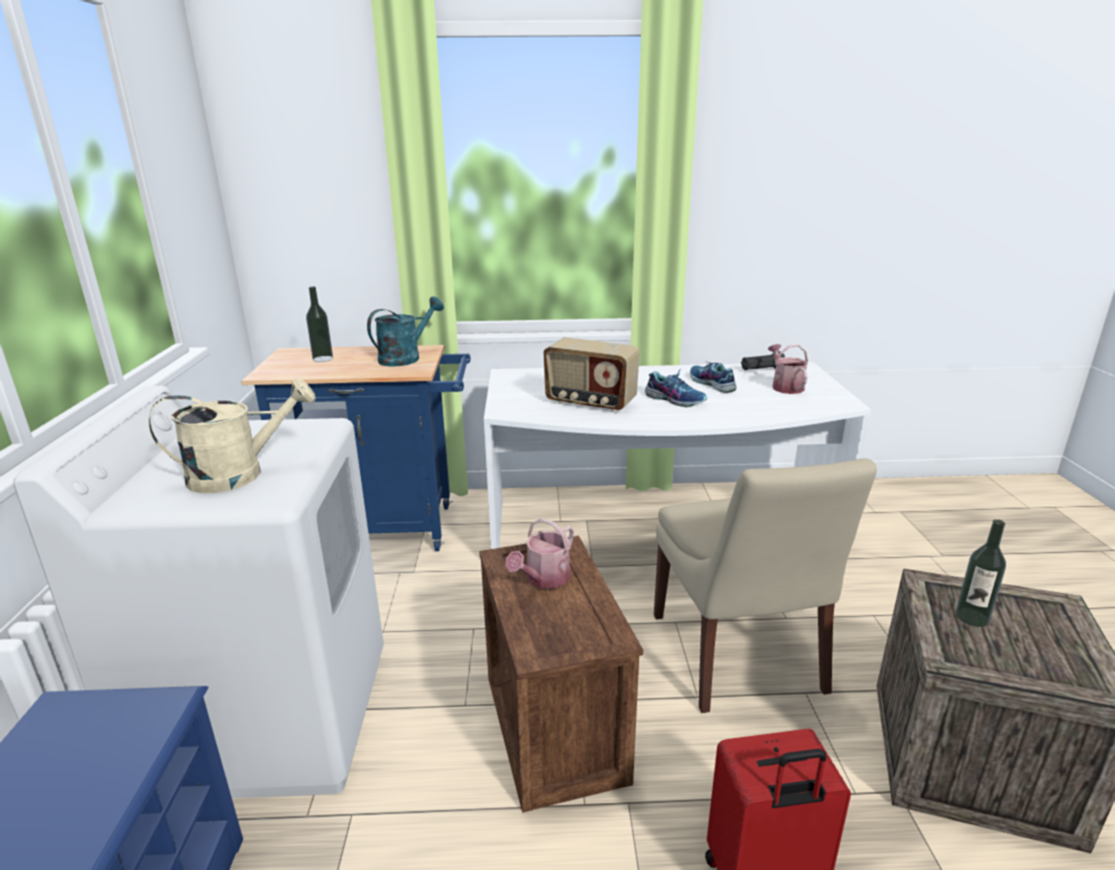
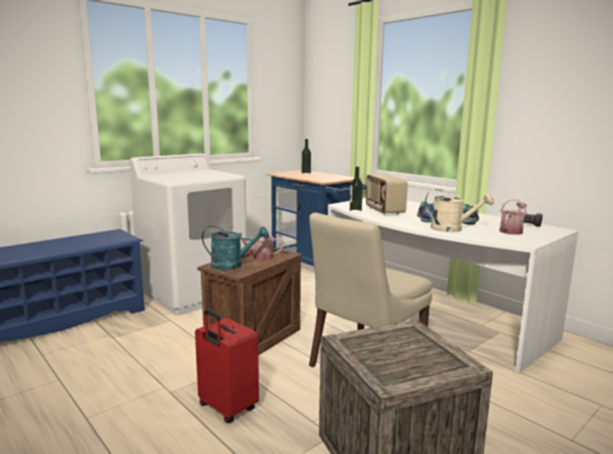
camera: 50 degrees right, 10 degrees down
(240, 474) = (182, 176): beige watering can -> beige watering can (452, 229)
(405, 358) = (333, 178): turquoise watering can -> turquoise watering can (232, 265)
(972, 617) = (396, 341): bottle -> bottle (355, 211)

